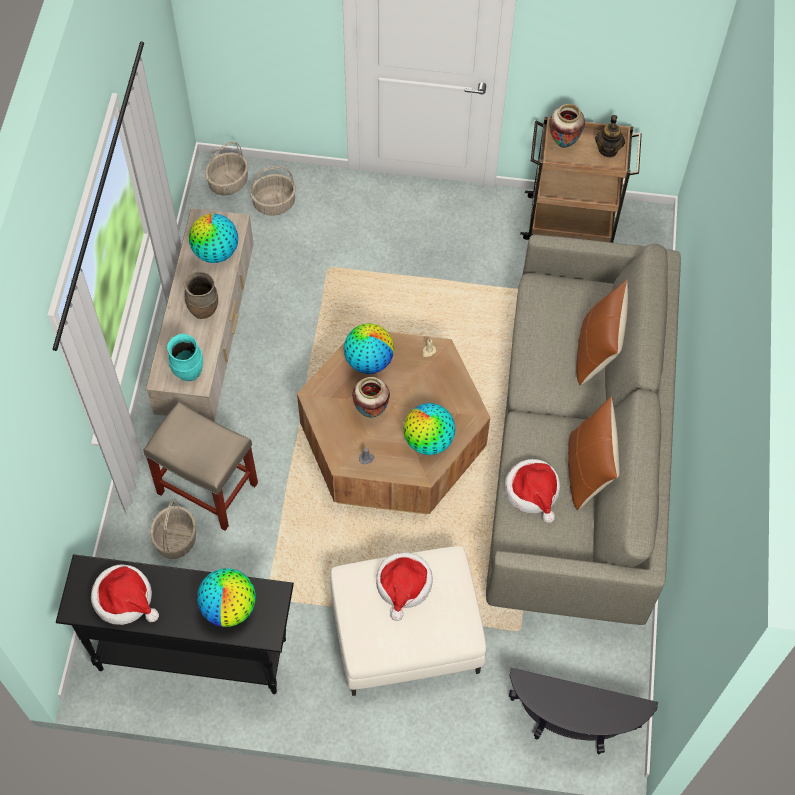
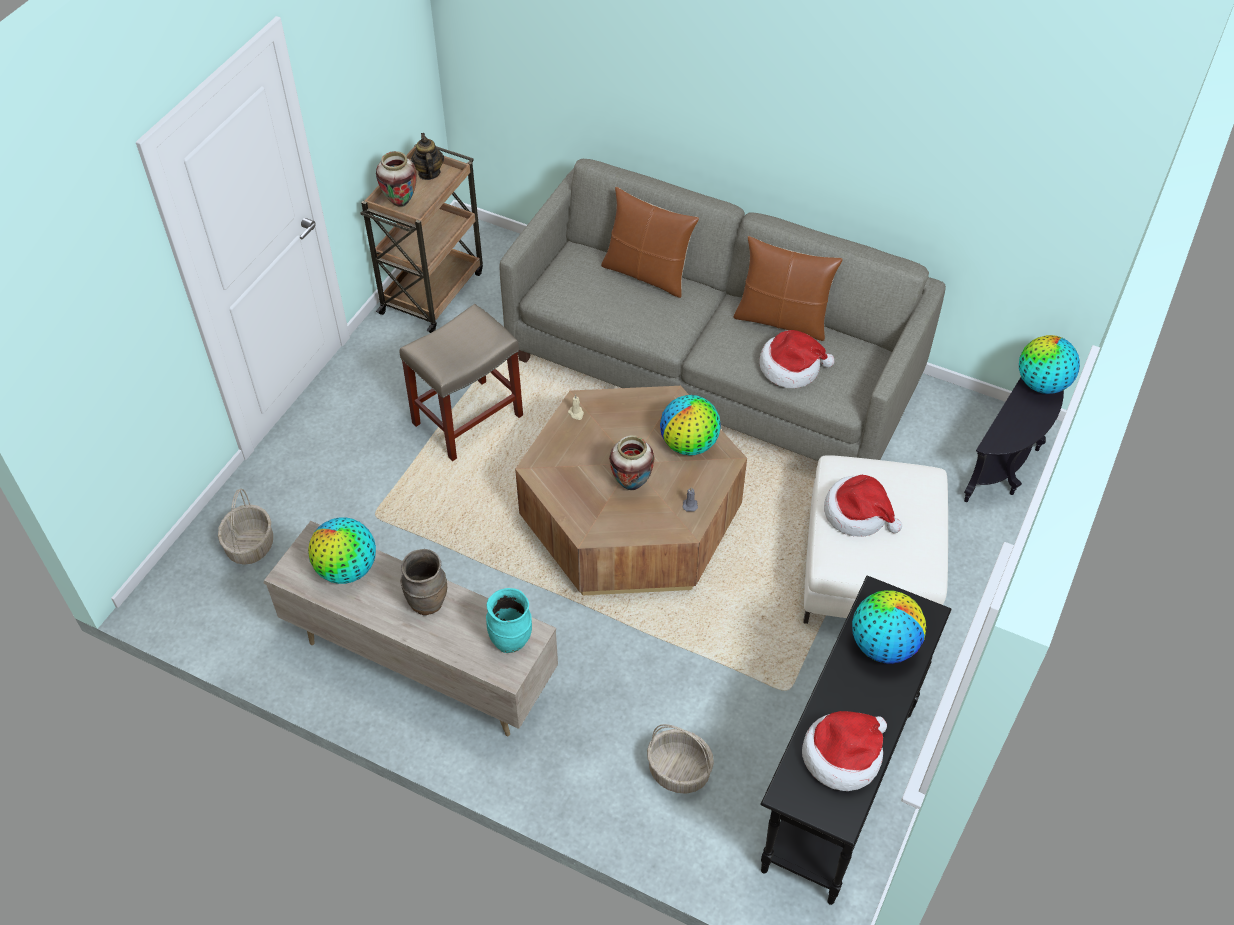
camera: 70 degrees left, 10 degrees down
(209, 488) = (622, 717): beige stool -> beige stool (468, 418)
(228, 182) = (188, 585): basket -> none
(368, 361) = (564, 469): globe -> globe (1041, 384)
(608, 149) = (428, 173): teapot -> teapot turned 135 degrees counterclockwise

